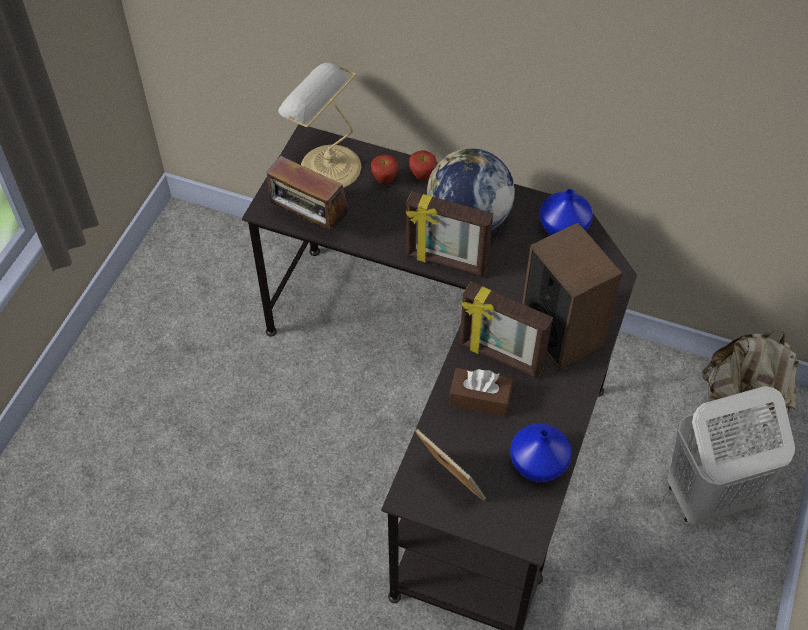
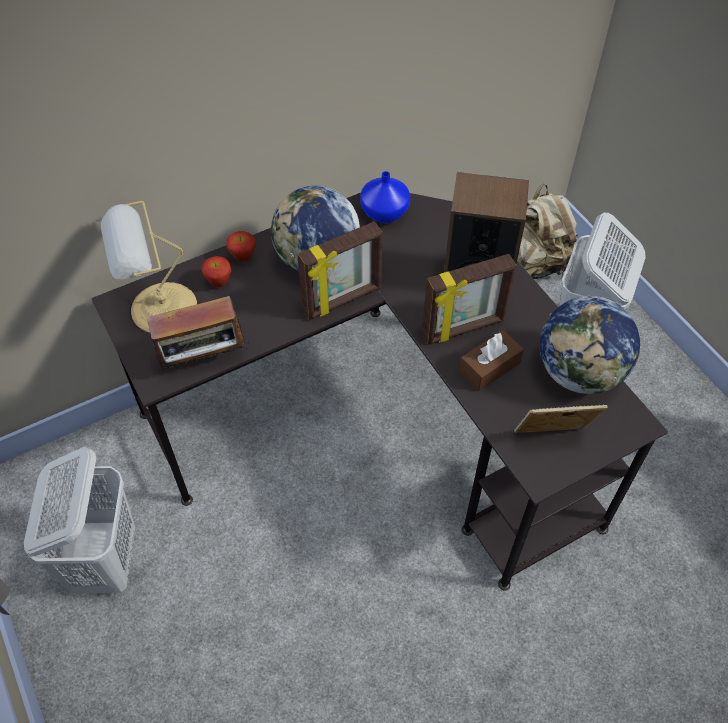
camera: 50 degrees left, 0 degrees up
(183, 322) = (105, 561): none -> white laundry basket
(538, 465) = (580, 373): blue vase -> globe

